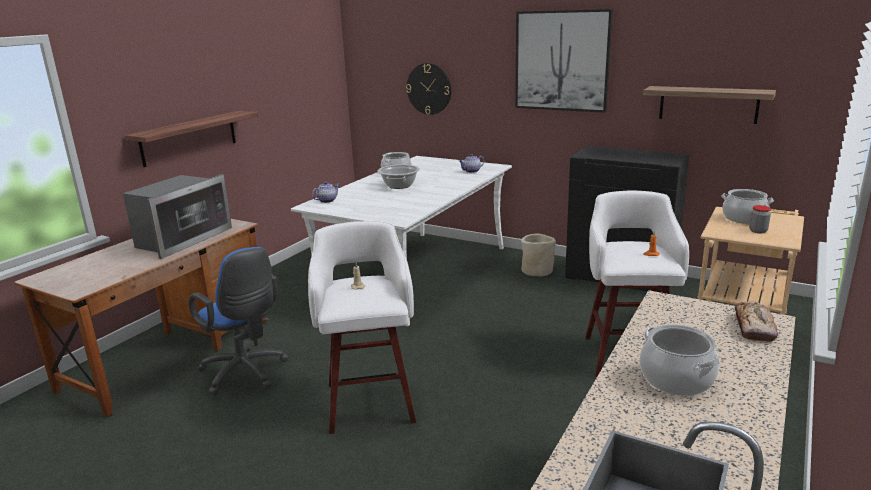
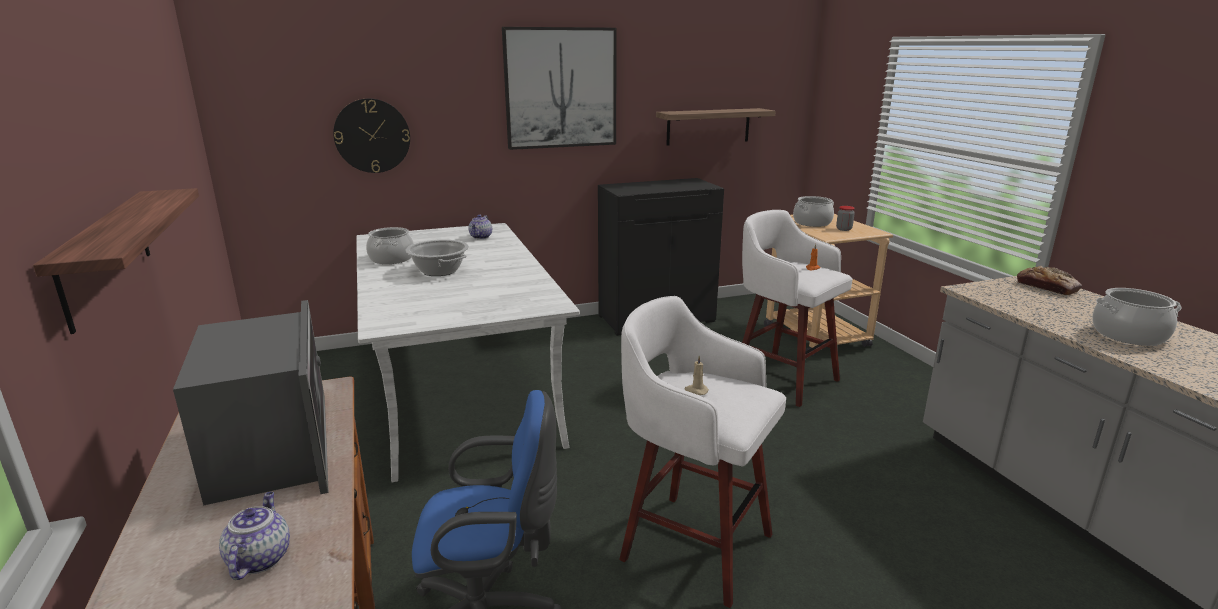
camera: 50 degrees left, 0 degrees up
(327, 200) = (390, 313): teapot -> teapot (259, 558)
(537, 271) = (581, 338): beige planter -> none

